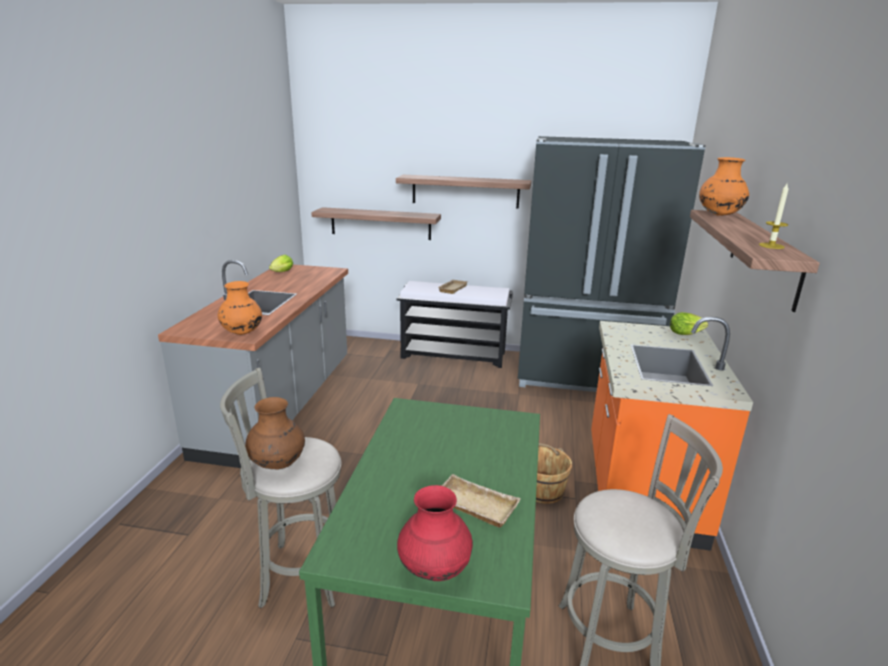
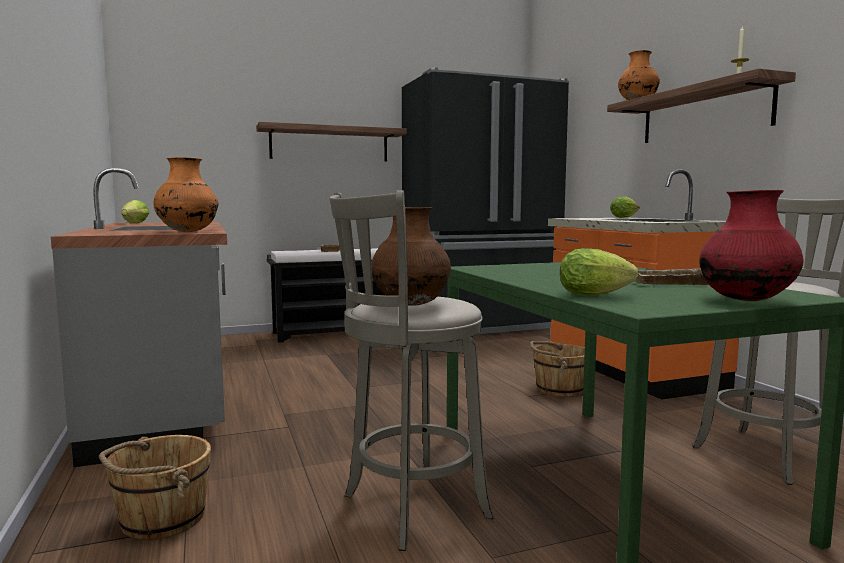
camera: 30 degrees left, 15 degrees down
(183, 523) = (161, 519): none -> brown bucket
(362, 512) = (598, 295): none -> lettuce
(380, 223) = (229, 185): shelf -> none

